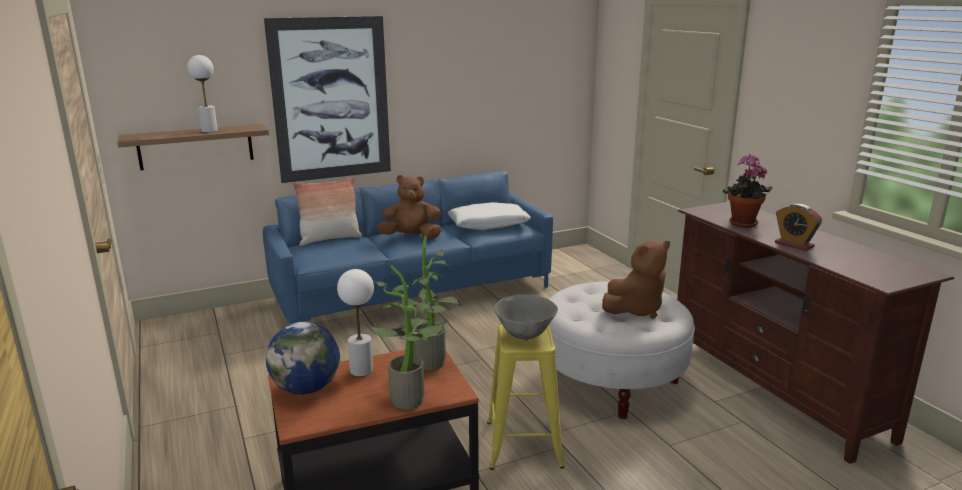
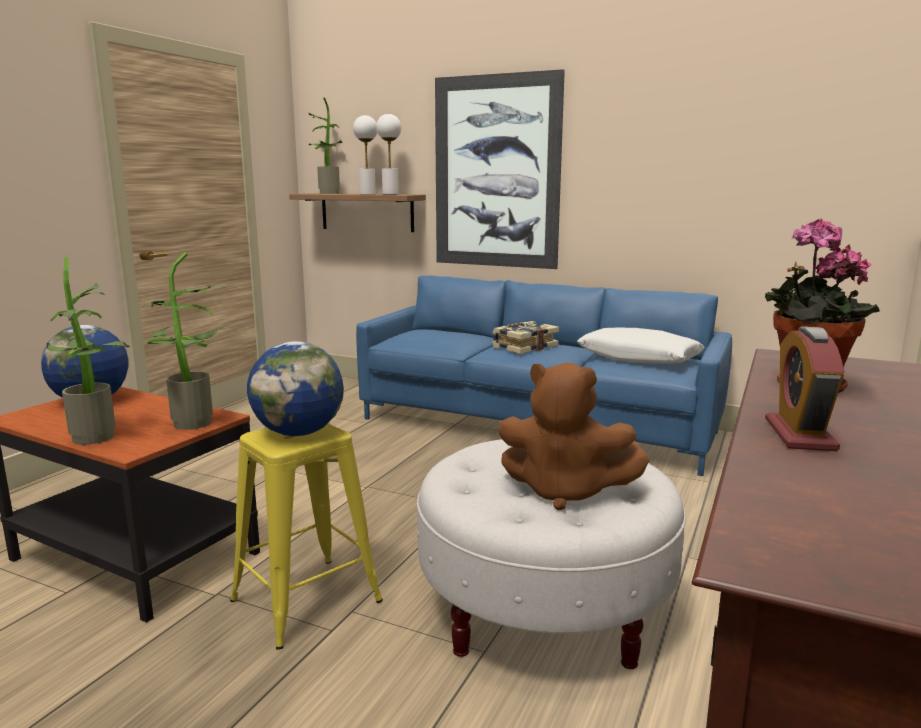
camera: 50 degrees right, 5 degrees down
(153, 134) = (326, 193): none -> potted plant
(330, 239) = (451, 330): pillow -> none
(362, 370) = (148, 406): white table lamp -> white table lamp (390, 194)
(411, 237) = (524, 347): brown plush toy -> book
(525, 334) = (299, 433): grey bowl -> globe

